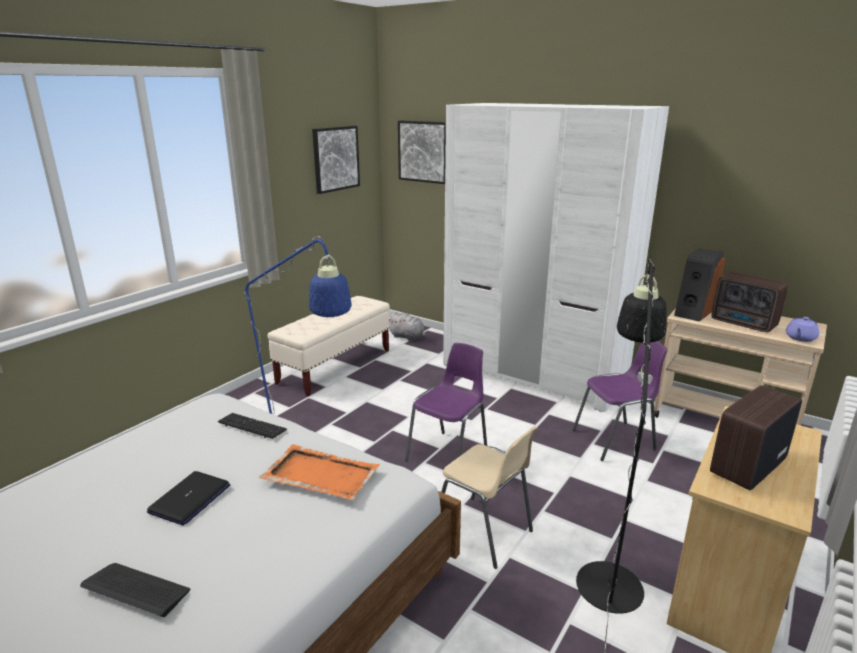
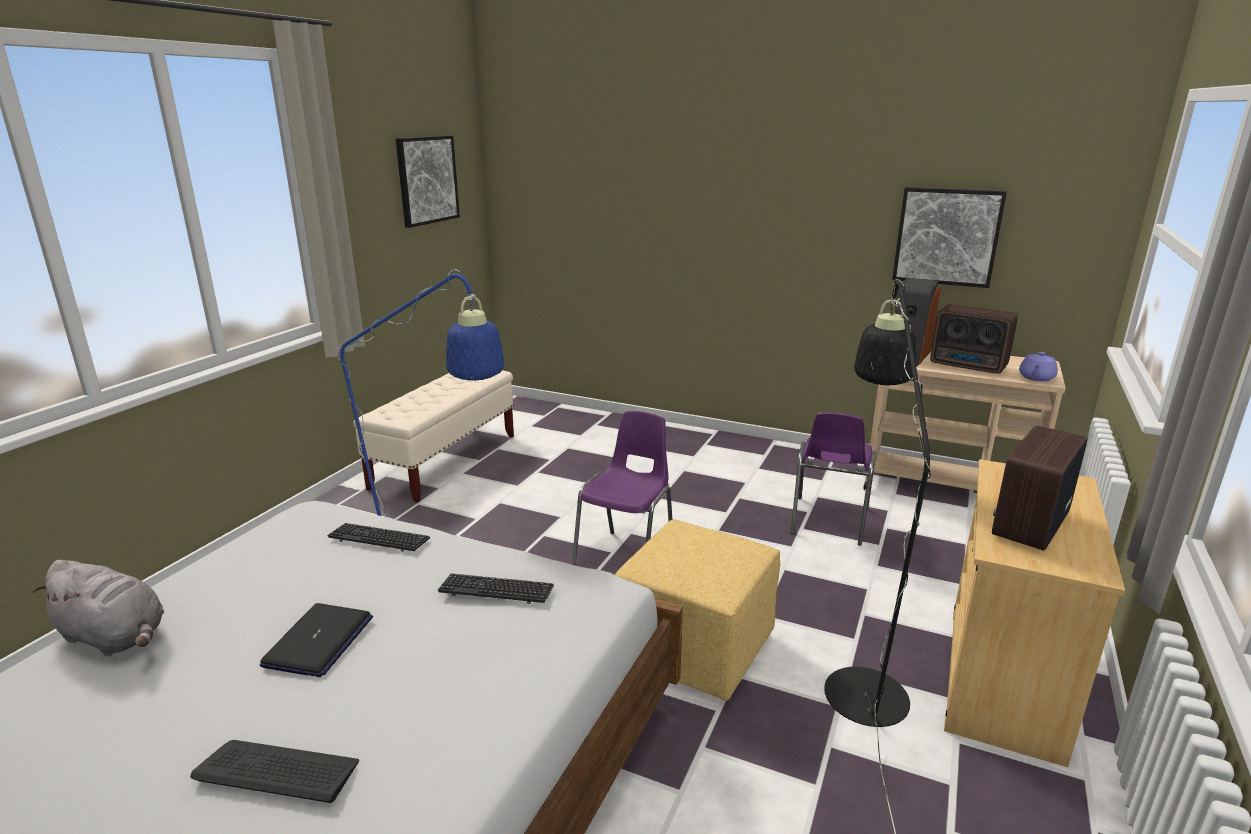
camera: 10 degrees left, 0 degrees up
(319, 475) = (496, 590): orange tray -> keyboard
(408, 337) = (534, 418): grey plush toy -> grey plush toy (115, 637)
(423, 151) = (543, 170): picture -> picture (947, 237)
(484, 533) = (696, 650): beige chair -> yellow ottoman
(533, 373) = (707, 450): white wardrobe -> none
(615, 440) = (828, 522): purple chair -> purple chair turned 135 degrees clockwise

